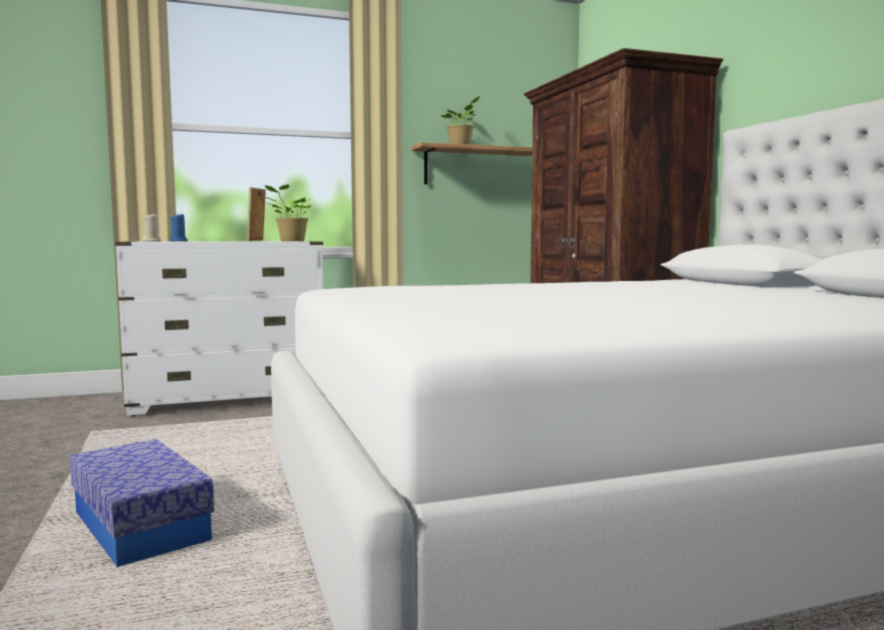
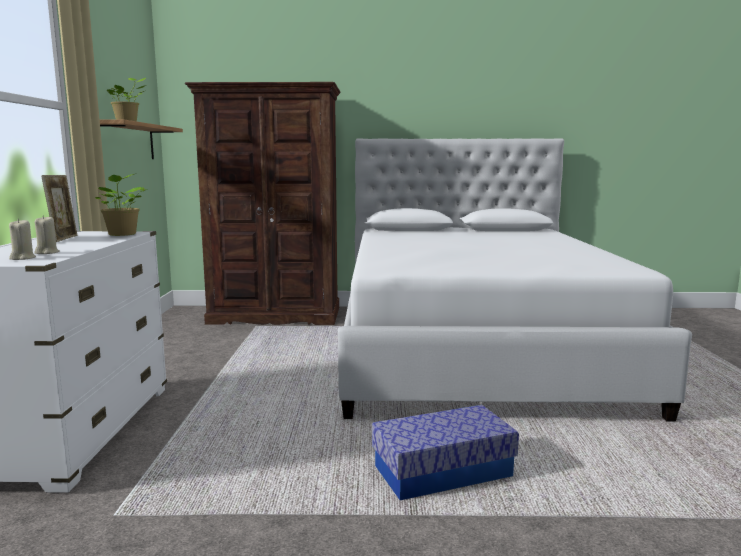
camera: 70 degrees left, 5 degrees up
(179, 241) = (47, 253): blue candle -> beige candle
(257, 241) = (64, 239): picture frame -> picture frame turned 120 degrees counterclockwise

